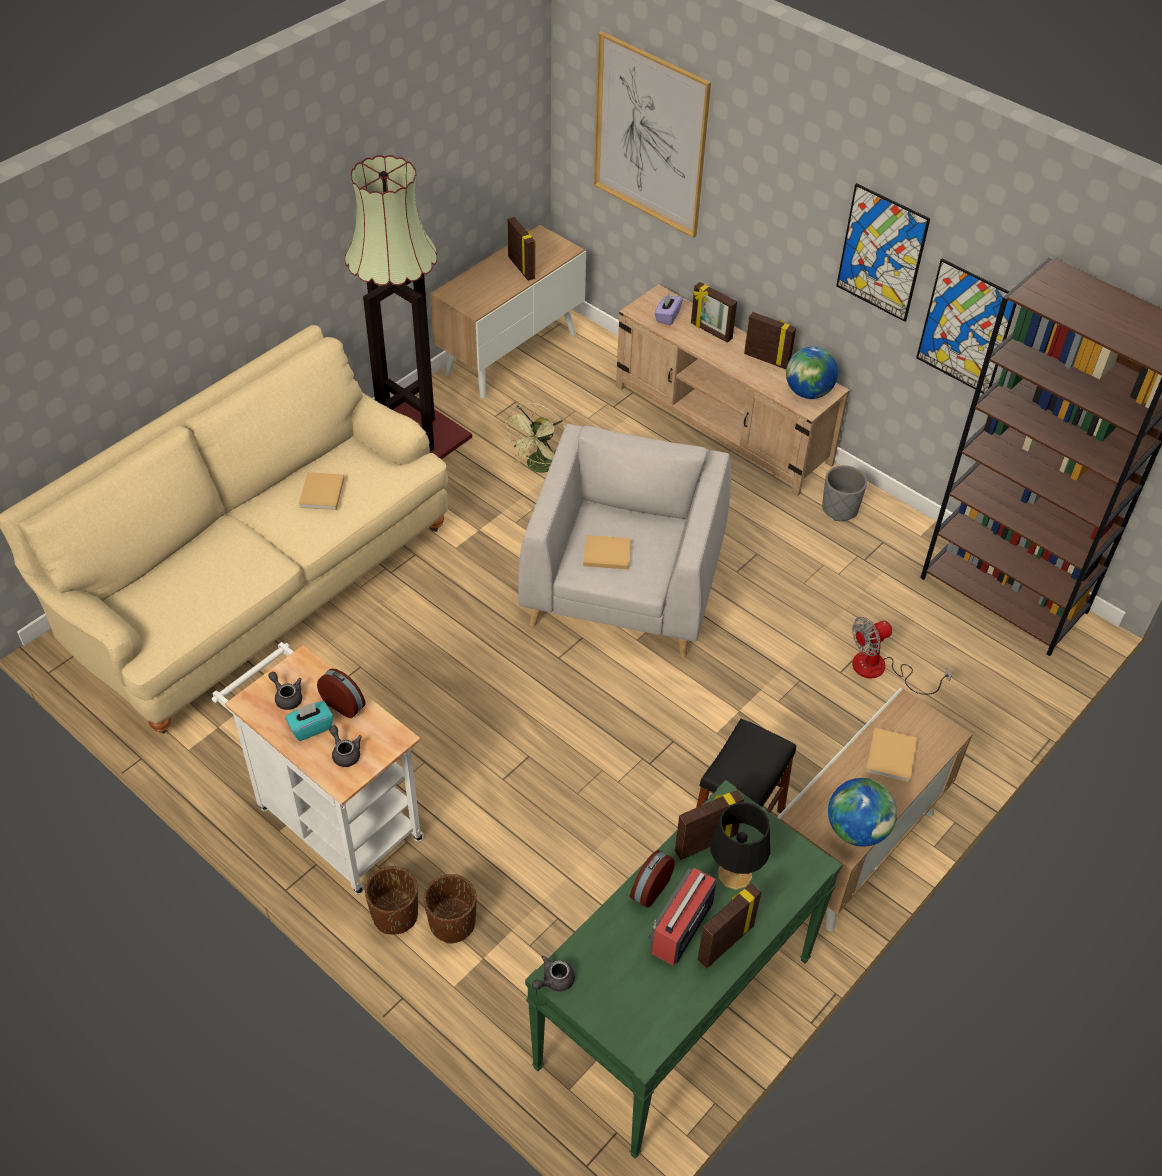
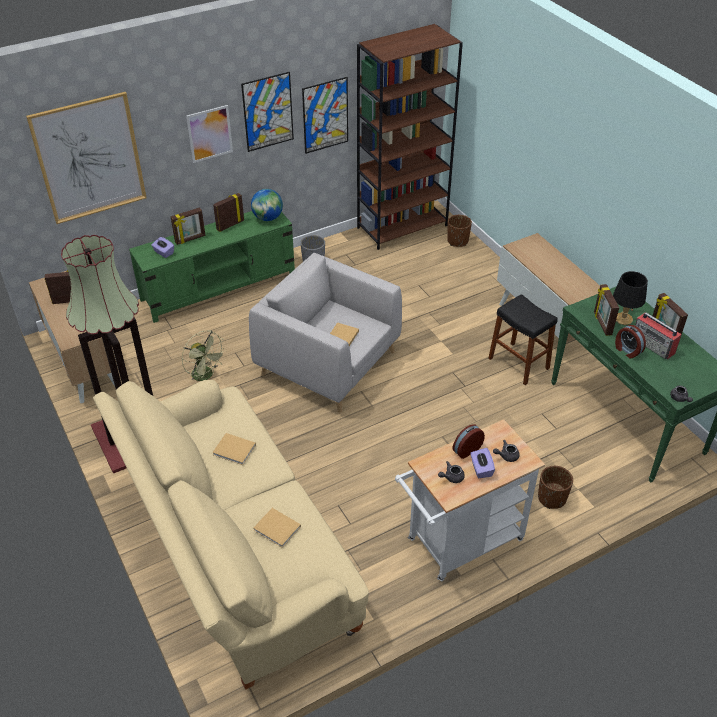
camera: 70 degrees left, 5 degrees down
(311, 727) = (481, 469): turquoise tissue box -> purple tissue box
(395, 915) = (540, 525): brown planter -> brown planter (458, 241)
(722, 425) = (219, 287): beige tv stand -> green tv stand
(795, 219) = (209, 133): none -> picture
(856, 830) = (586, 284): globe -> none
(881, 670) = (433, 282): fan -> none
(891, 758) = (545, 261): beige book -> beige book (278, 529)

